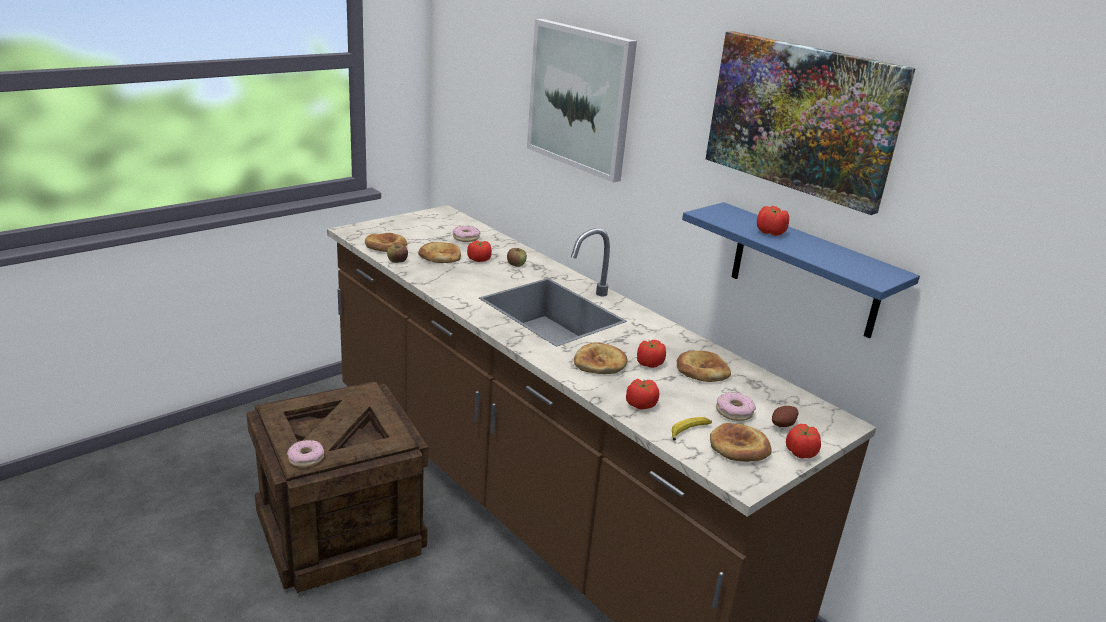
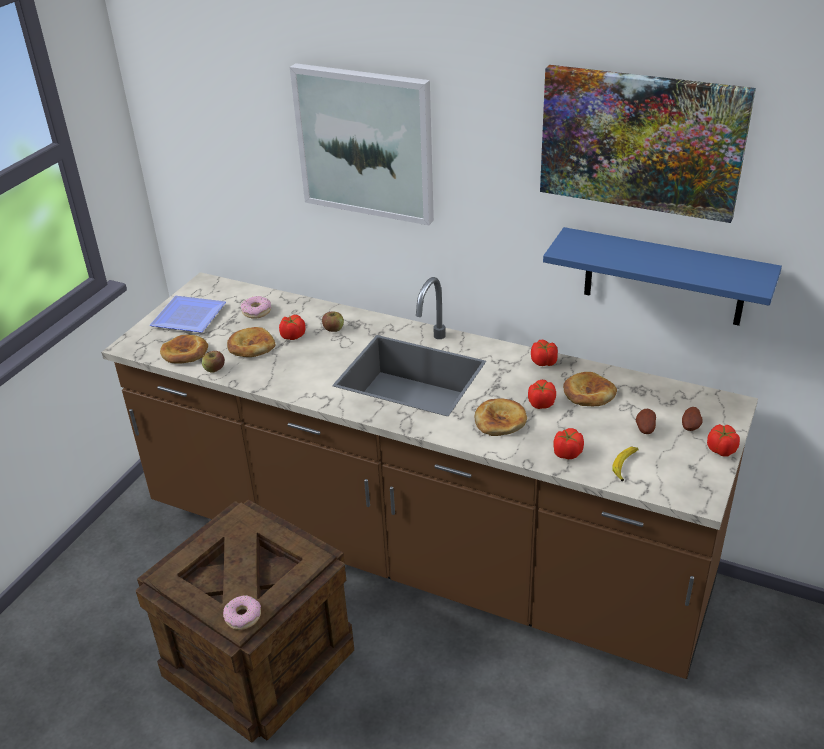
camera: 20 degrees left, 10 degrees up
(411, 228) = (190, 318): none -> plate
(734, 412) = (644, 429): donut -> potato
(738, 447) = (673, 465): bread -> none
(770, 232) = (634, 255): tomato -> tomato (544, 362)

